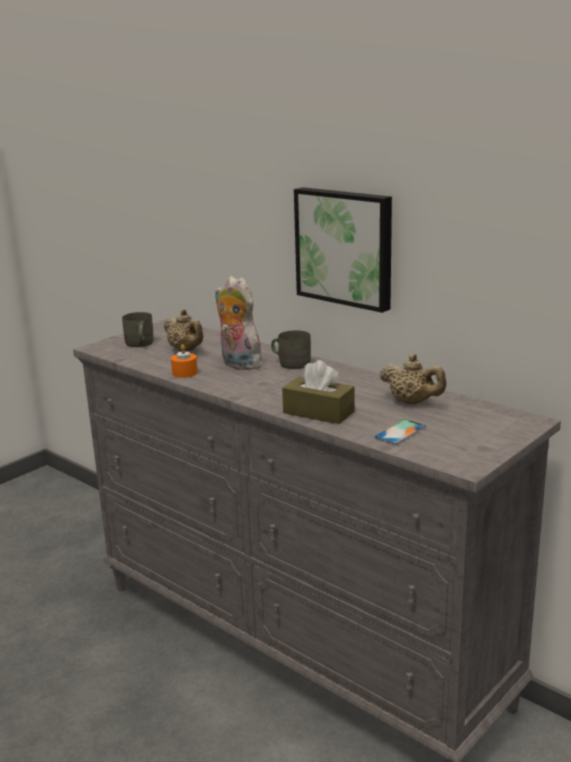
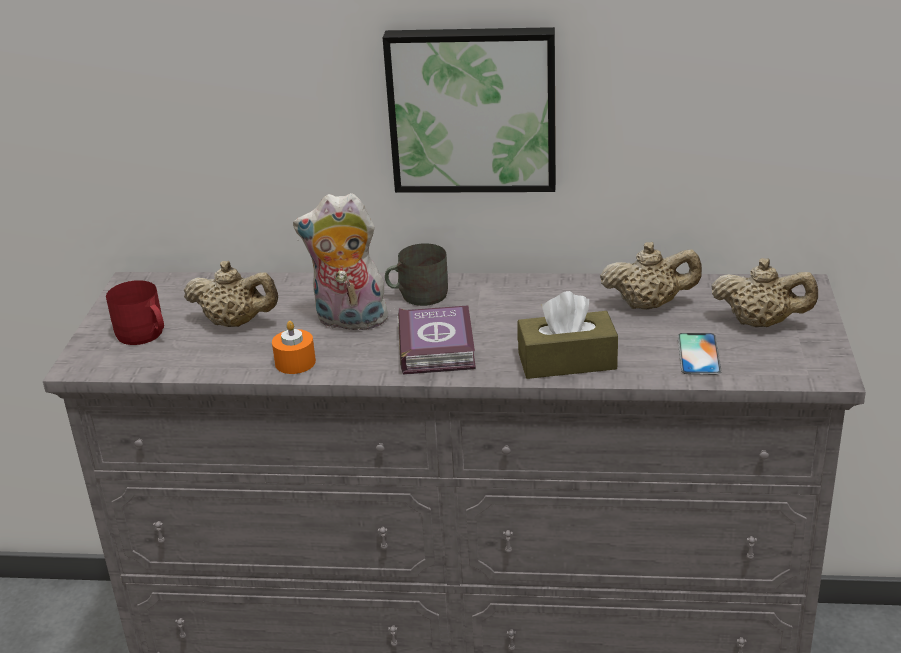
camera: 35 degrees left, 10 degrees up
(139, 344) = (144, 335): grey mug -> red mug
(263, 386) = (438, 346): none -> book
(468, 430) = (761, 323): none -> beige teapot

